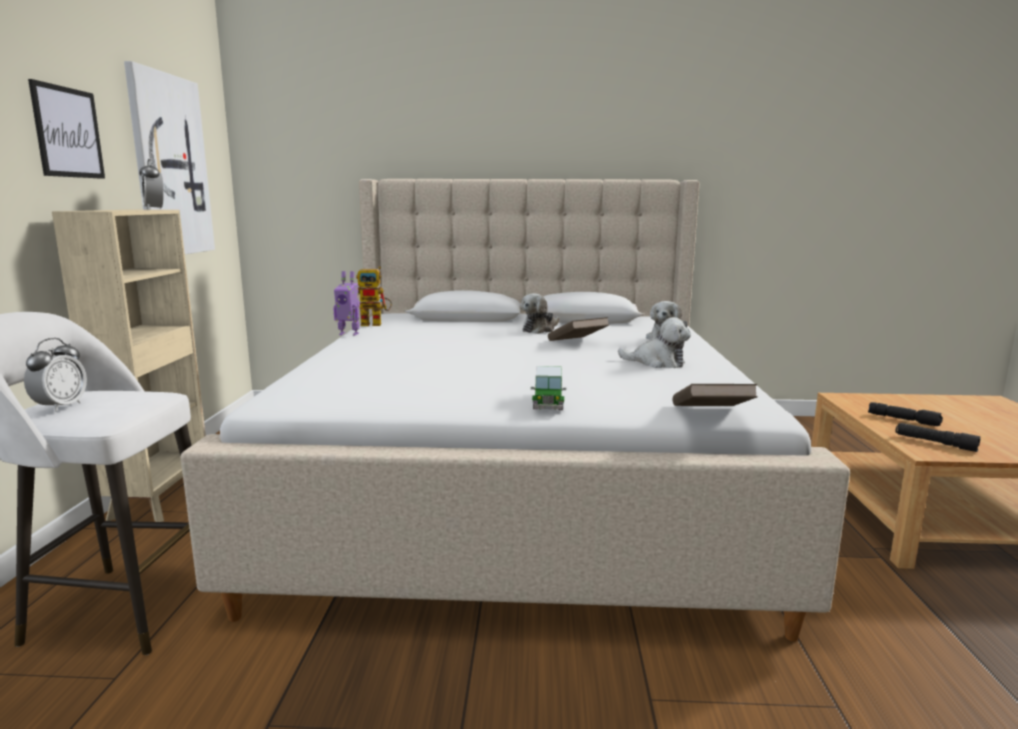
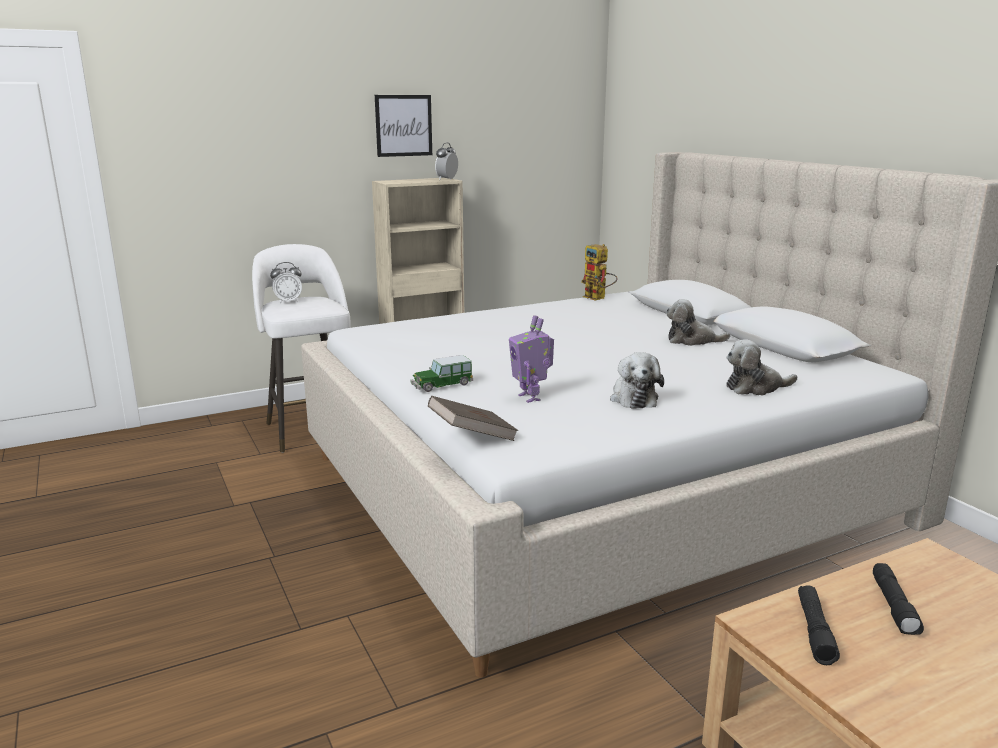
camera: 60 degrees right, 5 degrees up
(169, 166) = (511, 140): picture -> none
(349, 334) = (552, 301): toy robot -> toy robot (530, 397)
(577, 343) = (659, 361): brown book -> none

